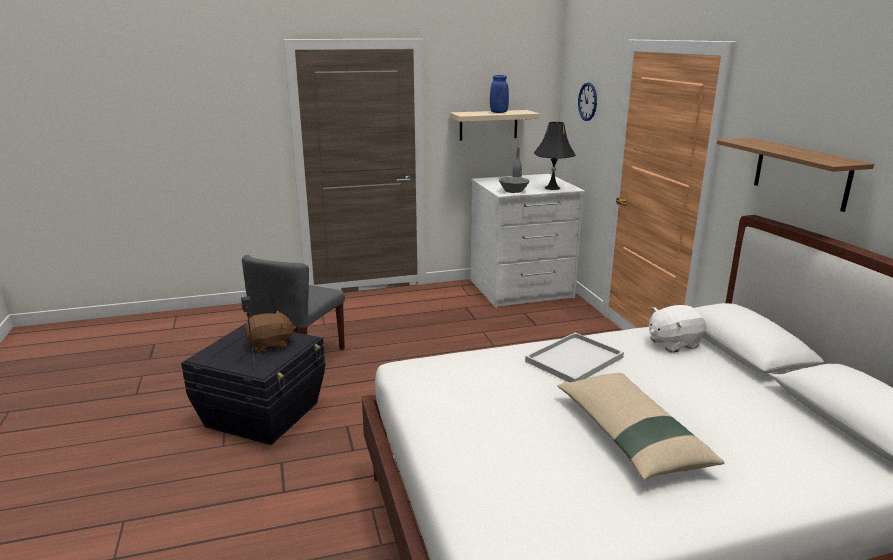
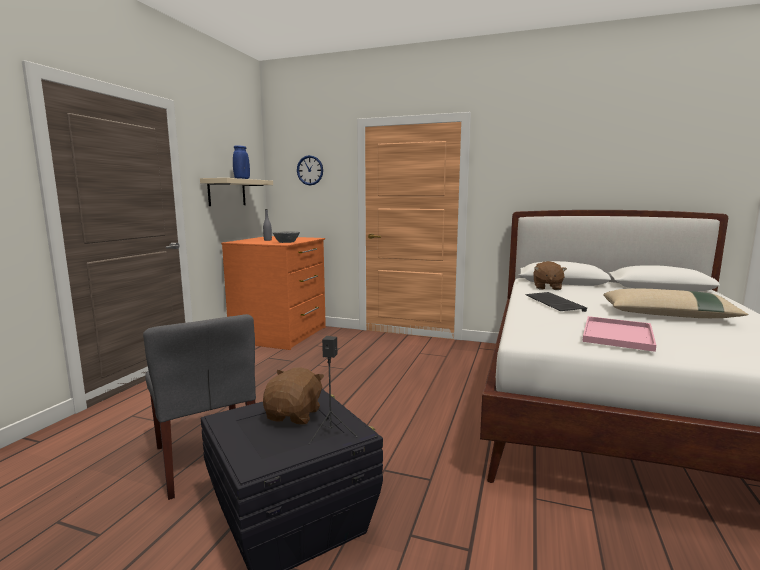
camera: 55 degrees left, 10 degrees down
(466, 406) = (616, 334): none -> pink tray
(521, 289) = (281, 335): white dresser -> orange dresser
(552, 188) = (302, 239): black table lamp -> none
(574, 358) = (552, 303): white tray -> keyboard
(673, 343) = (547, 287): white plush toy -> brown plush toy
(801, 173) = (542, 181): shelf -> none

